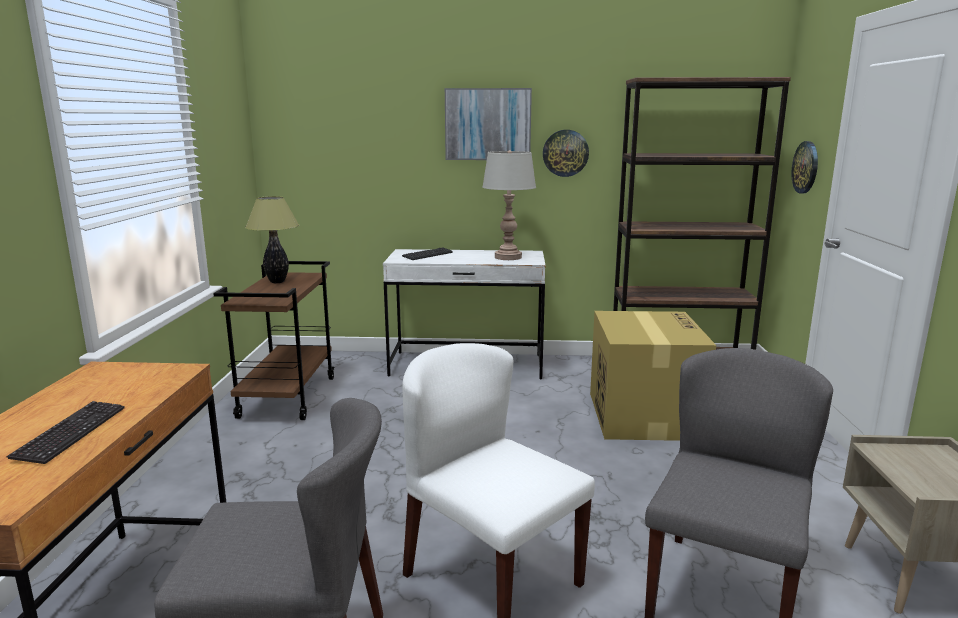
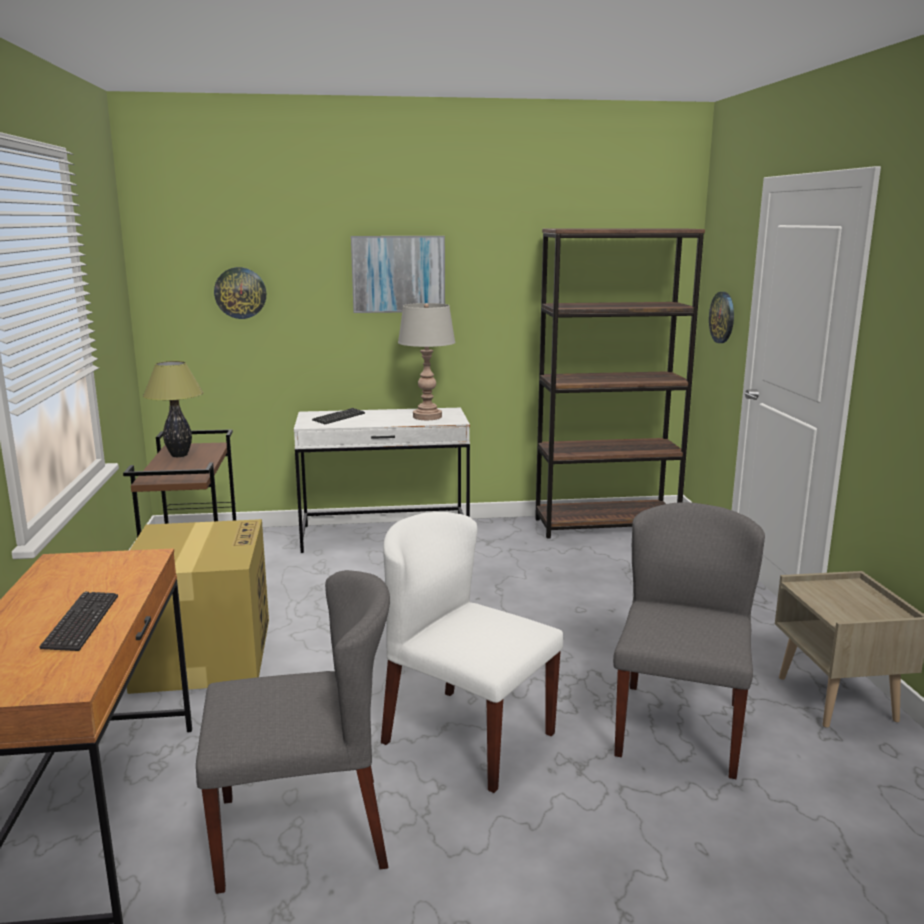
camera: 10 degrees left, 0 degrees up
(565, 153) = (481, 303): wall clock -> wall clock (240, 293)
(642, 414) = (579, 574): cardboard box -> cardboard box (203, 653)

